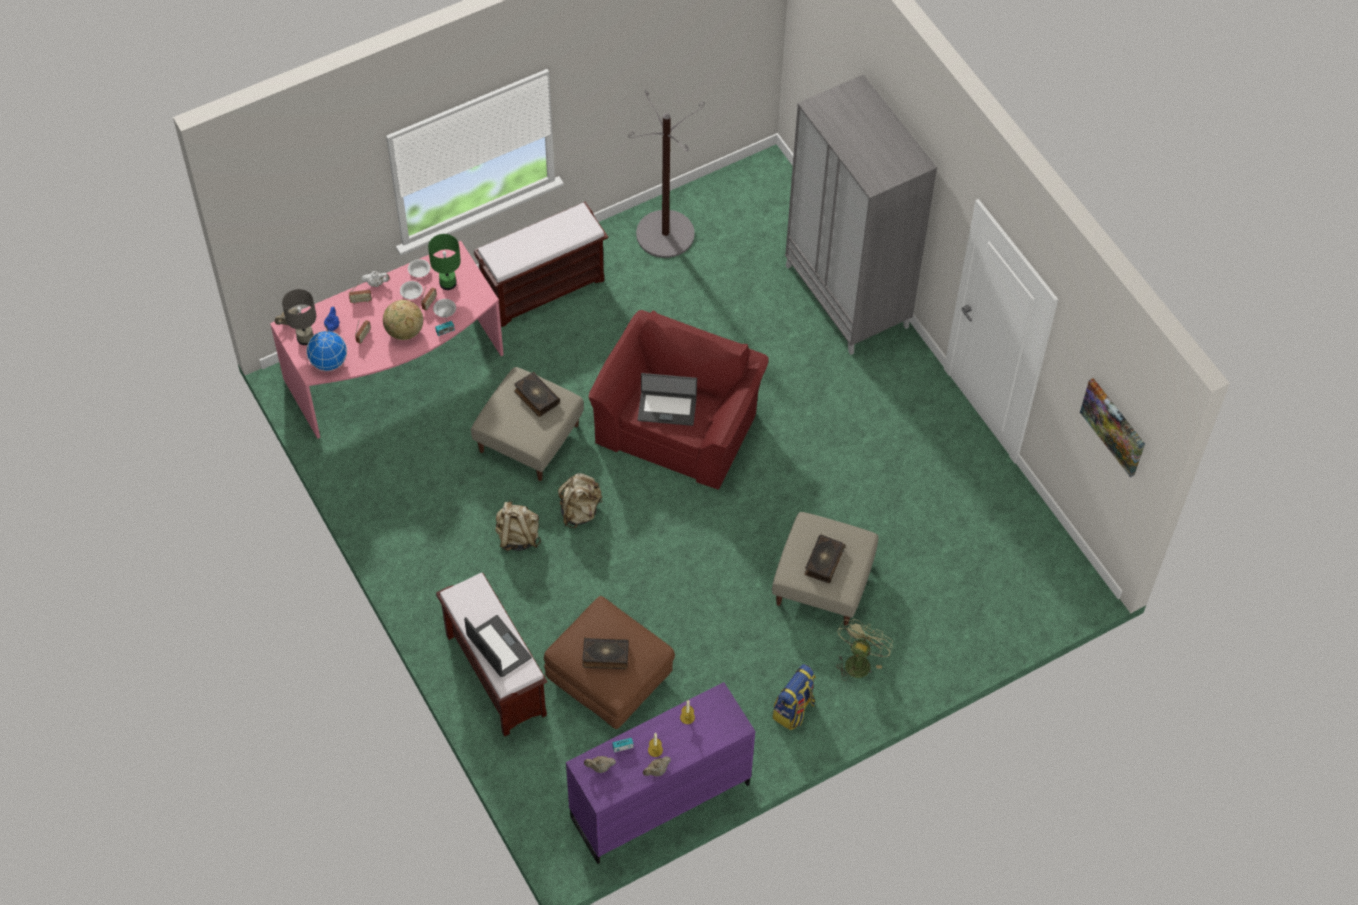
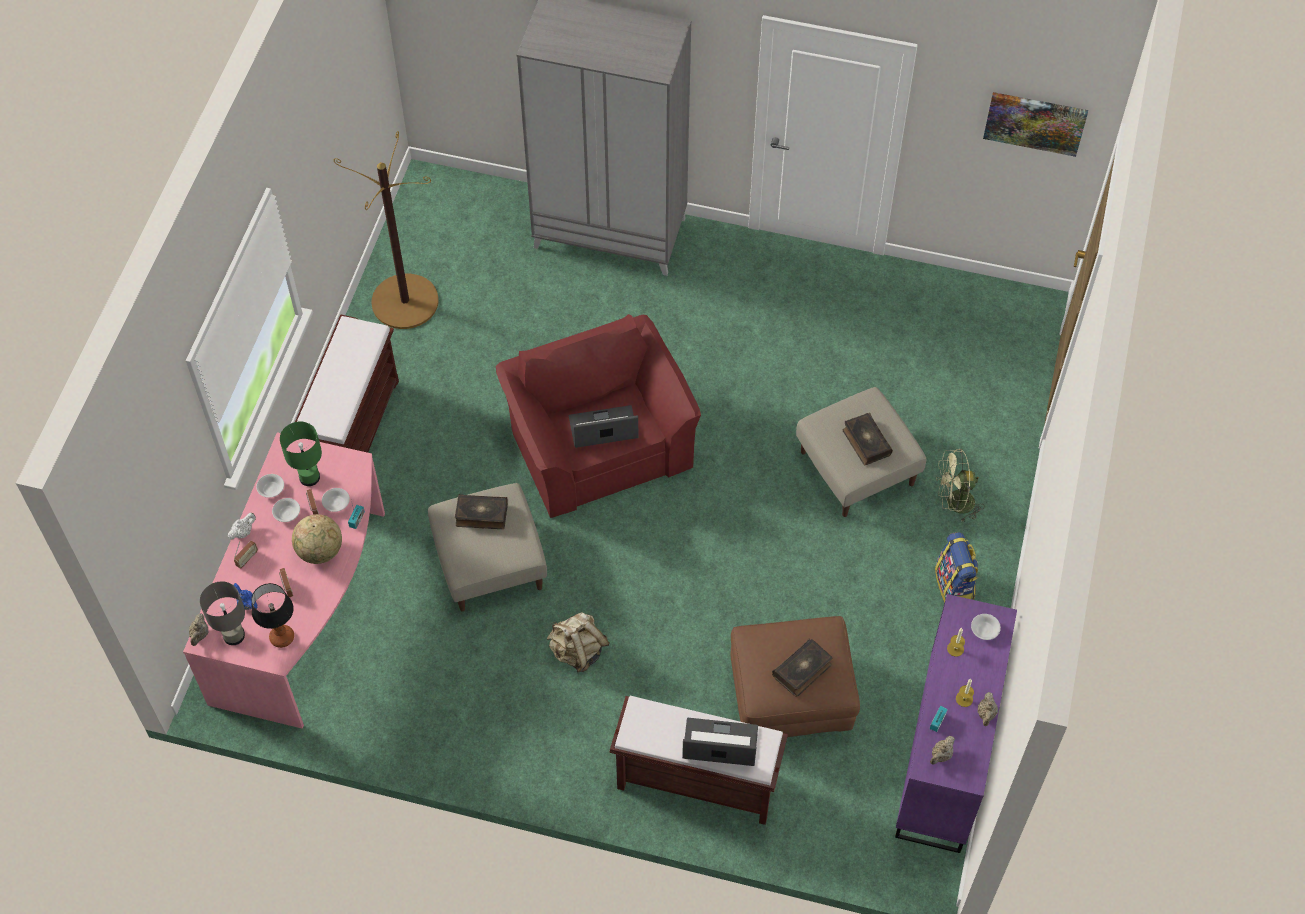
camera: 45 degrees left, 0 degrees up
(329, 362) = (282, 637): globe -> table lamp
(580, 511) = (603, 584): beige backpack -> none
(665, 234) = (405, 301): grey clothes rack -> brown clothes rack
(667, 408) = (603, 428): laptop -> laptop turned 150 degrees counterclockwise
(719, 723) = (984, 630): none -> white bowl
(859, 661) = (954, 503): green fan -> green fan turned 75 degrees counterclockwise

